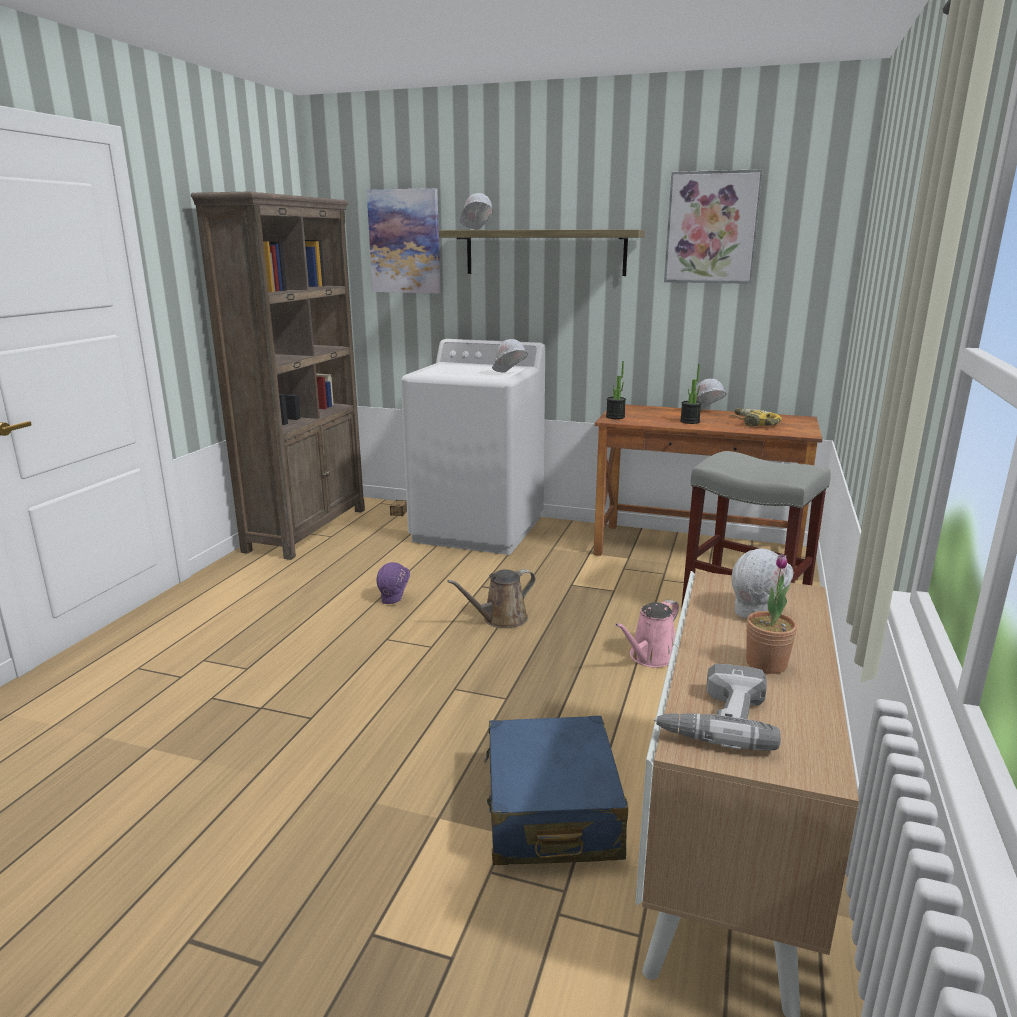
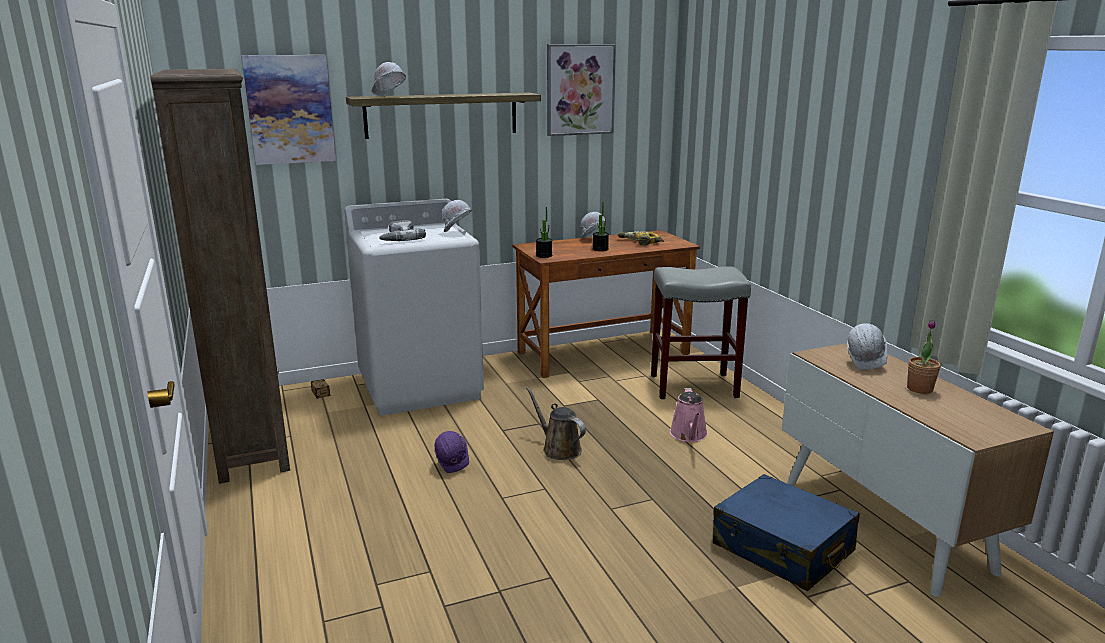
camera: 40 degrees left, 0 degrees up
(501, 619) = (559, 448): brown watering can -> brown watering can turned 120 degrees clockwise
(714, 717) = (955, 422): power drill -> power drill (398, 238)

